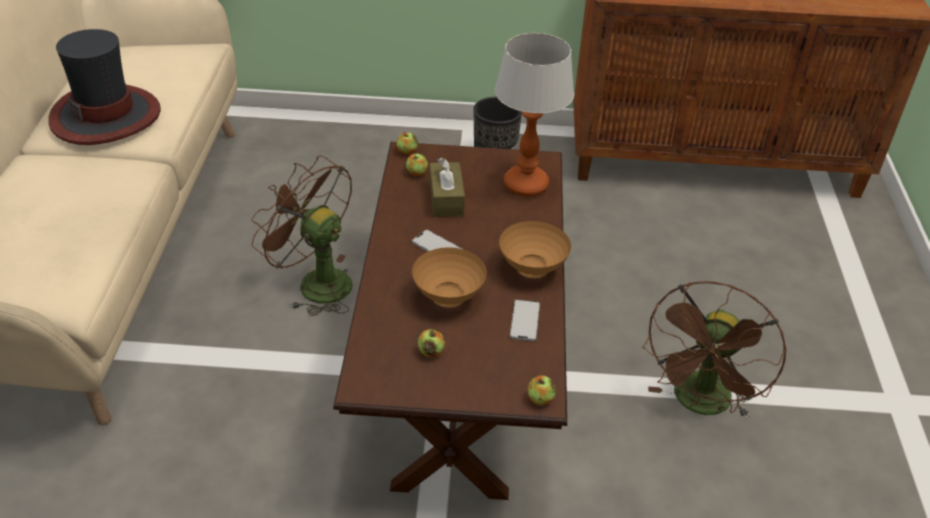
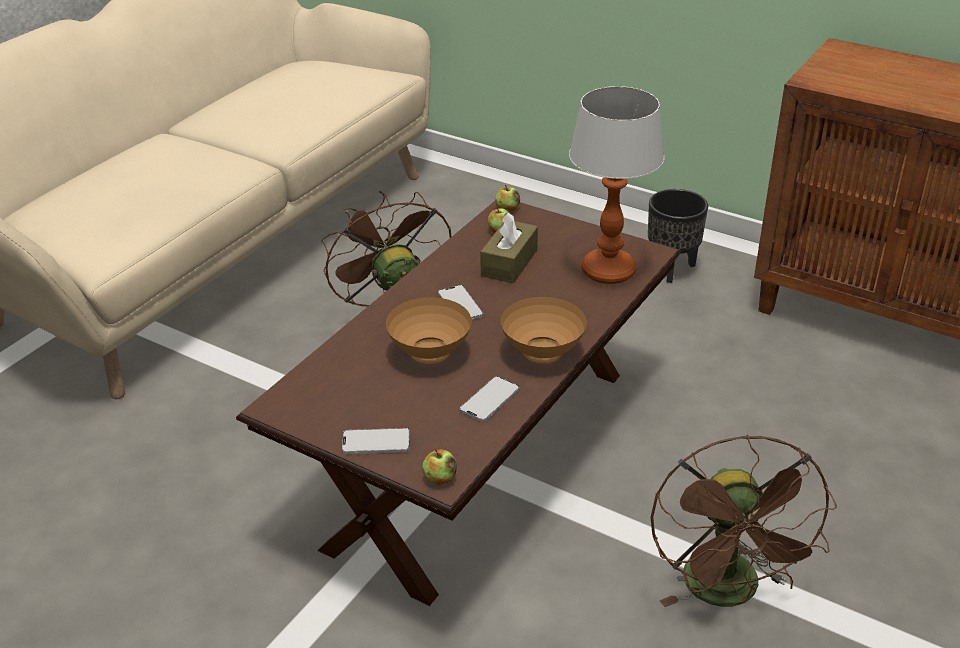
camera: 30 degrees right, 5 degrees down
(106, 116) = (254, 115): hat -> none
(431, 352) = (368, 398): apple -> none
(468, 387) = (376, 442): none -> phone
(700, 404) = (728, 593): brown fan -> brown fan turned 60 degrees counterclockwise

